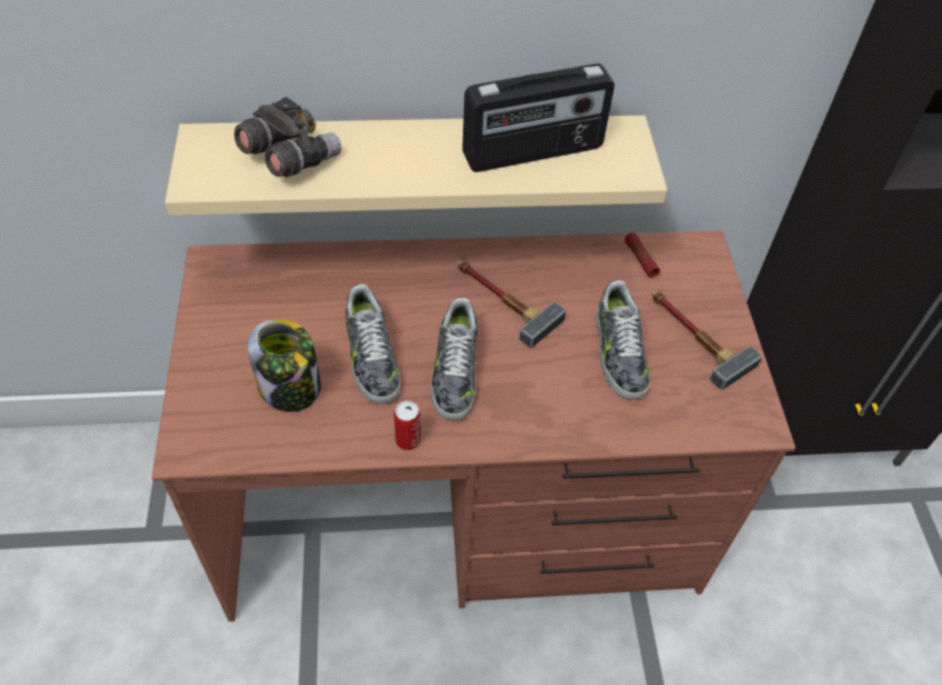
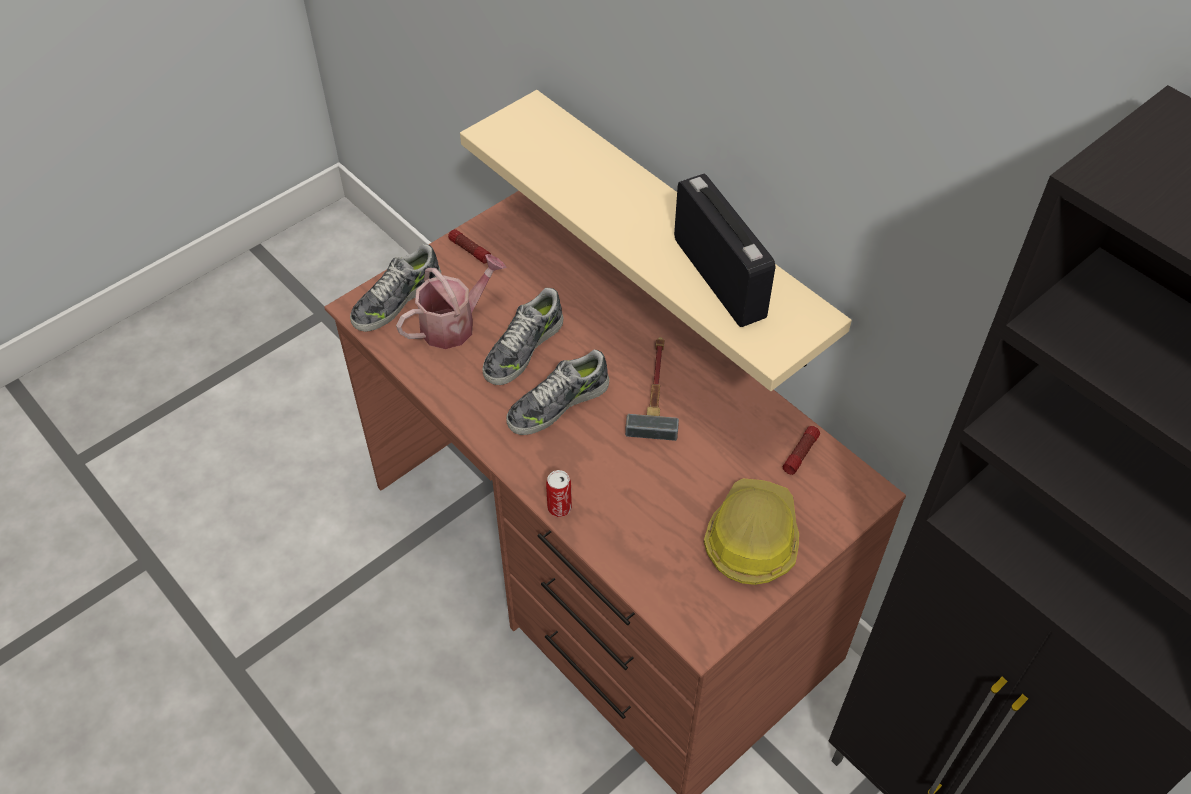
camera: 55 degrees right, 0 degrees up
(217, 324) = (469, 250): none -> flashlight
(289, 159) = (562, 159): grey binoculars -> none
(290, 387) = (454, 324): jar -> watering can
(408, 440) = (470, 415): can -> can (559, 507)
(533, 152) = (720, 278): radio -> radio turned 150 degrees counterclockwise
(618, 352) = (679, 495): shoe -> shoe (396, 300)
(694, 336) = (751, 538): hammer -> hard hat

